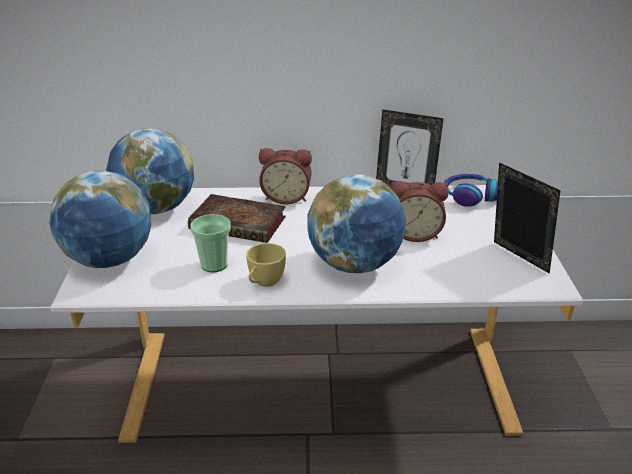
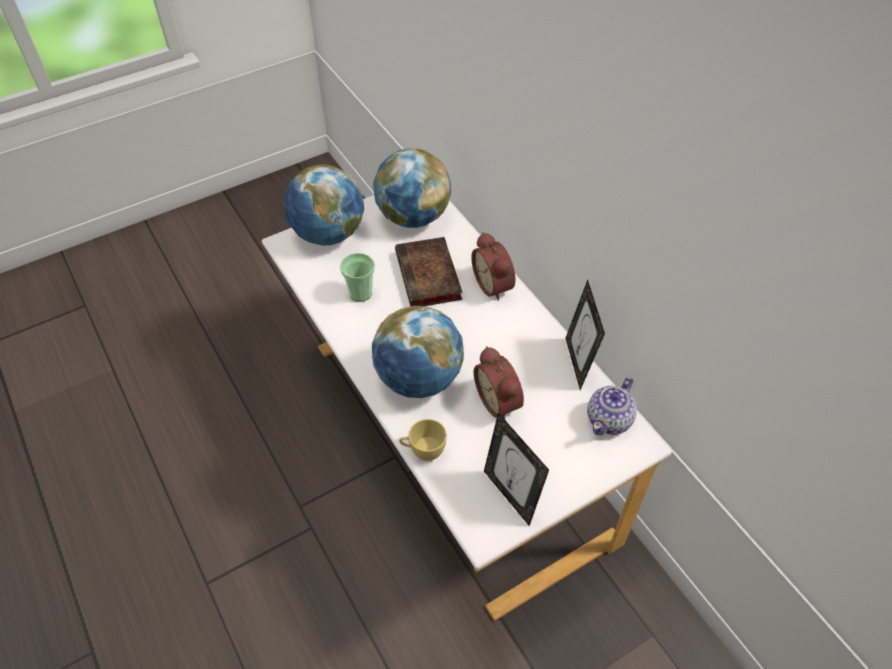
camera: 60 degrees right, 20 degrees up
(264, 283) = (356, 334): yellow cup -> yellow cup (423, 451)
(470, 196) = (609, 419): headphones -> teapot
(516, 259) = (510, 494): picture frame -> picture frame turned 120 degrees clockwise

